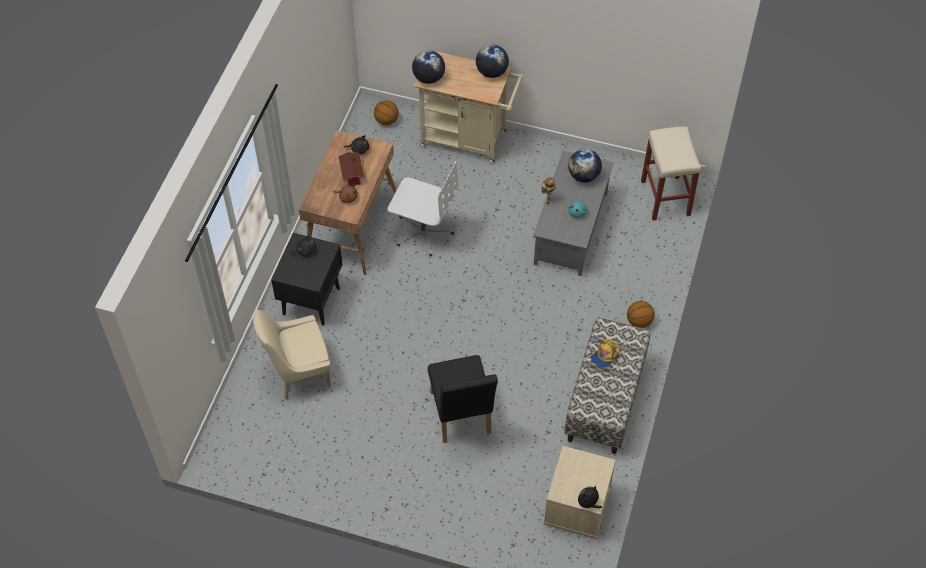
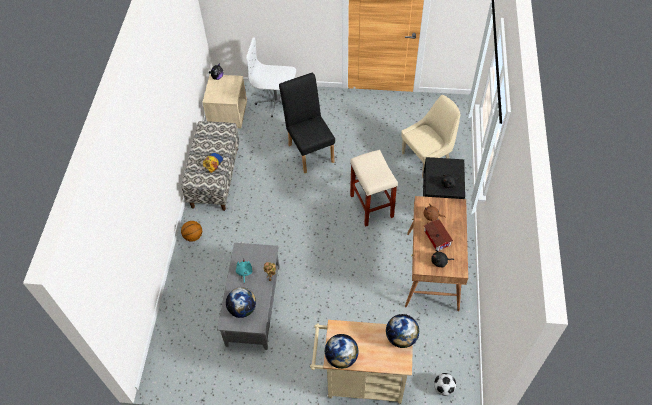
camera: 170 degrees right, 0 degrees up
(386, 120) = (443, 388): basketball -> football
(423, 232) = (374, 278): white office chair -> white office chair (276, 102)
(666, 198) = (172, 352): beige stool -> beige stool (371, 206)

